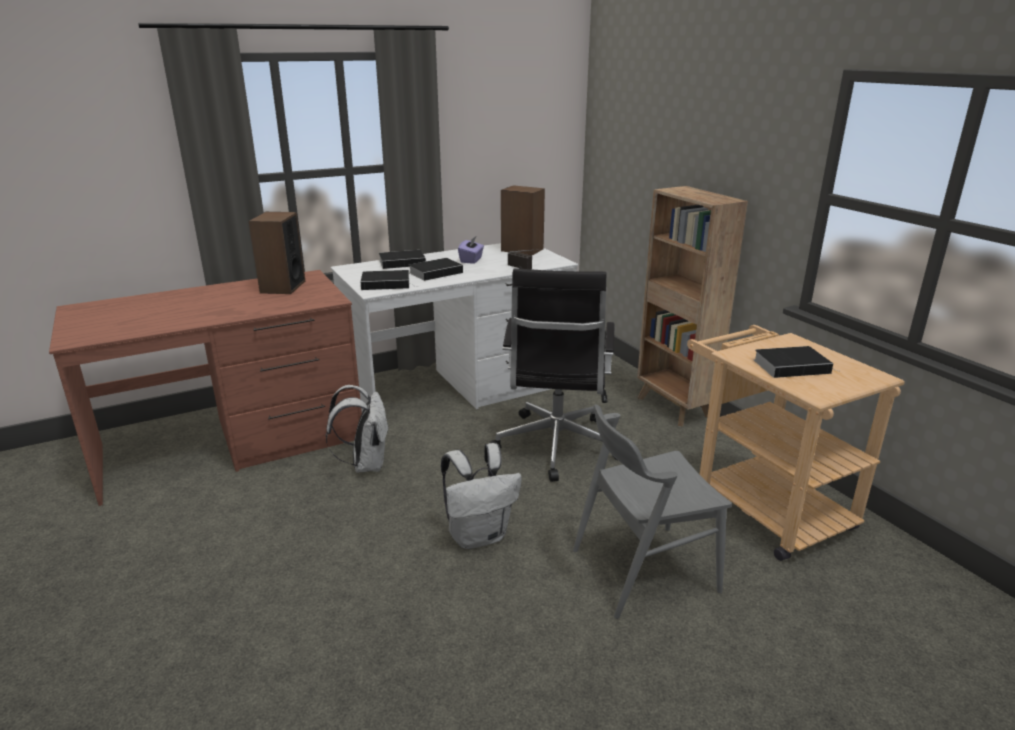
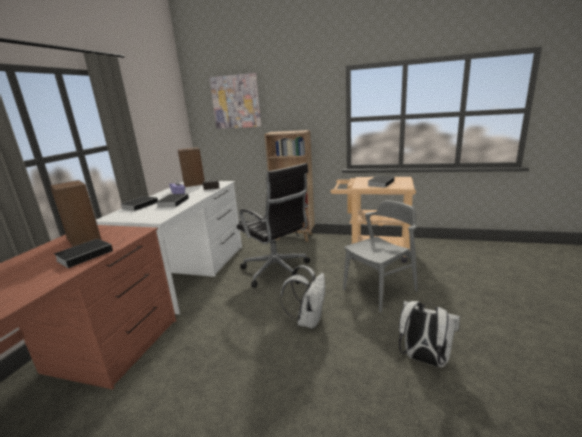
camera: 45 degrees left, 5 degrees down
(366, 464) = (199, 330): white backpack -> white backpack (424, 359)
(387, 283) = (157, 214): book -> book (86, 255)
(643, 570) = (380, 290): grey chair -> grey chair turned 150 degrees counterclockwise
(649, 112) = (236, 102): none -> picture

